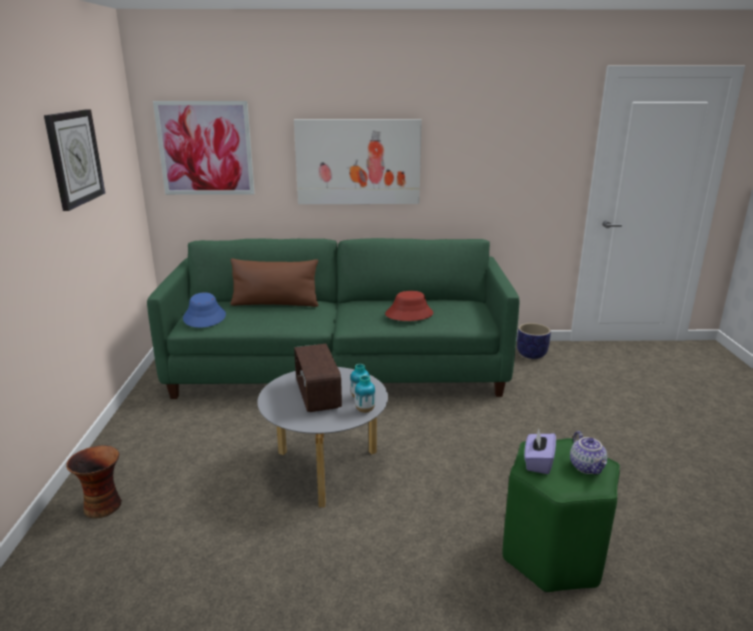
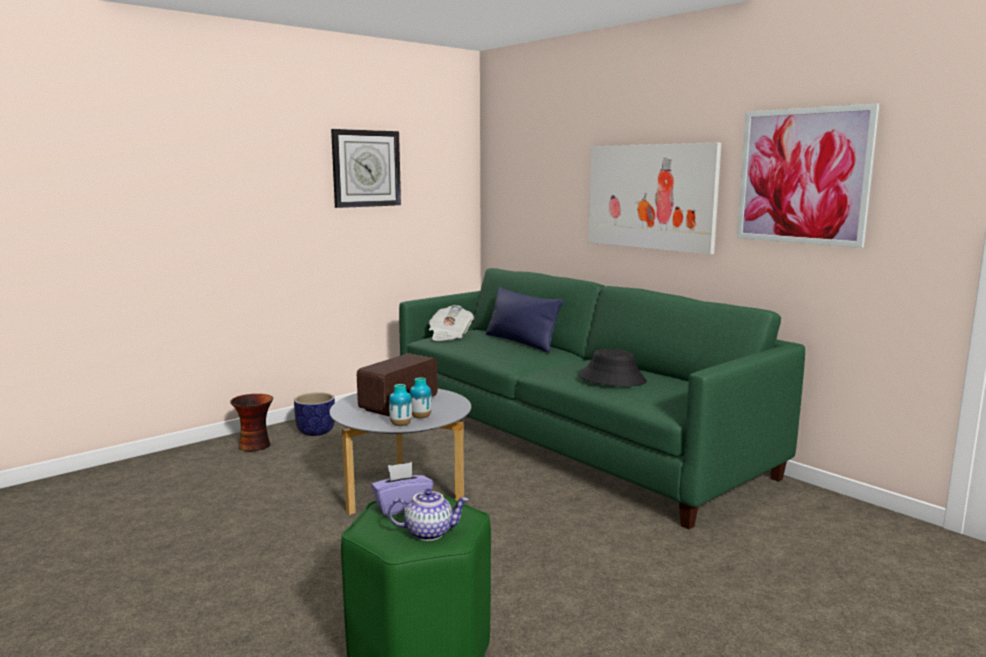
camera: 50 degrees right, 10 degrees down
(204, 317) = (449, 336): blue hat -> newspaper
(205, 148) = (524, 178): picture -> picture (802, 176)
(275, 304) = (521, 342): brown pillow -> blue pillow
(409, 314) = (612, 379): red hat -> black hat
(531, 354) = (833, 514): planter -> planter (315, 431)
(587, 467) = (429, 532): teapot -> teapot turned 135 degrees counterclockwise

